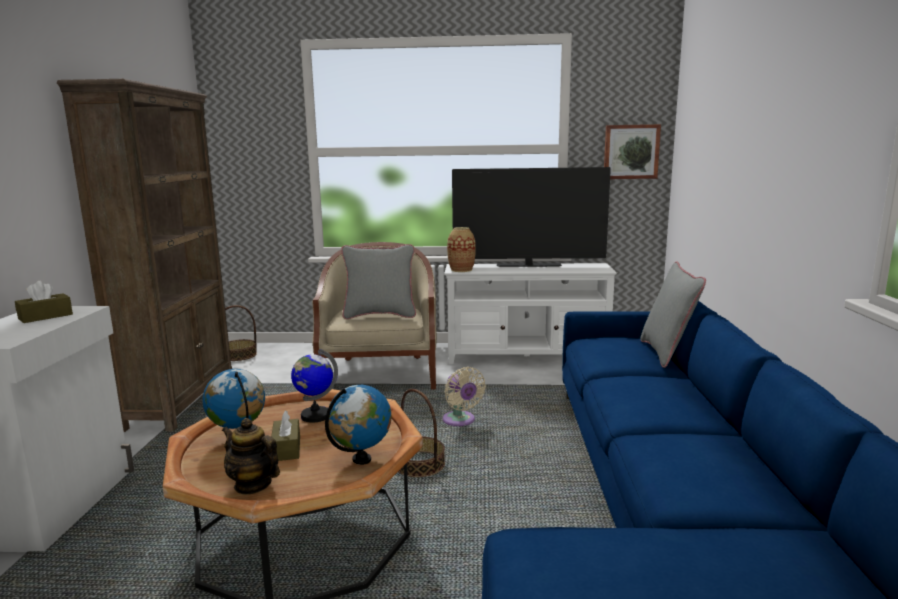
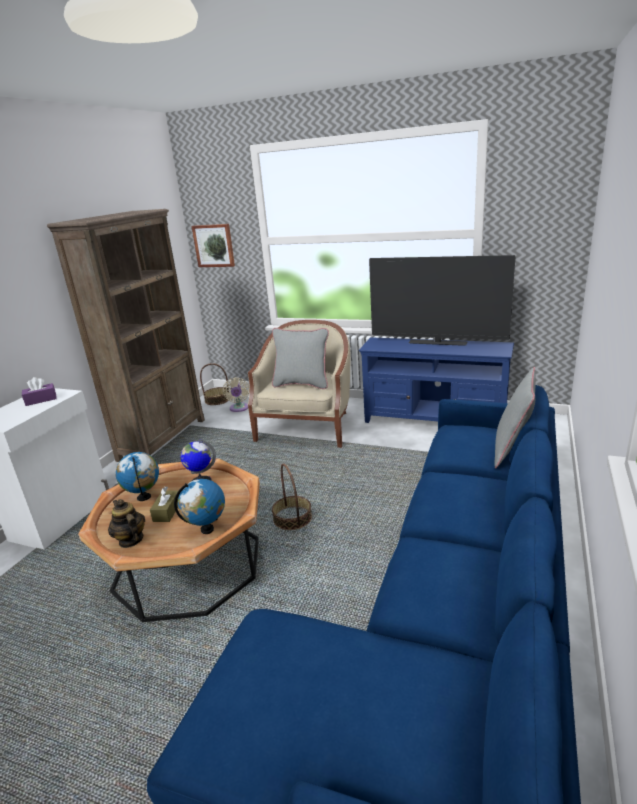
camera: 20 degrees right, 10 degrees up
(45, 316) = (41, 400): brown tissue box -> purple tissue box
(460, 421) = (343, 481): beige fan -> beige fan (239, 408)
(461, 270) = (375, 346): vase -> none
(526, 357) = (434, 420): white tv stand -> blue tv stand
(631, 152) = (546, 235): picture -> picture (214, 245)

